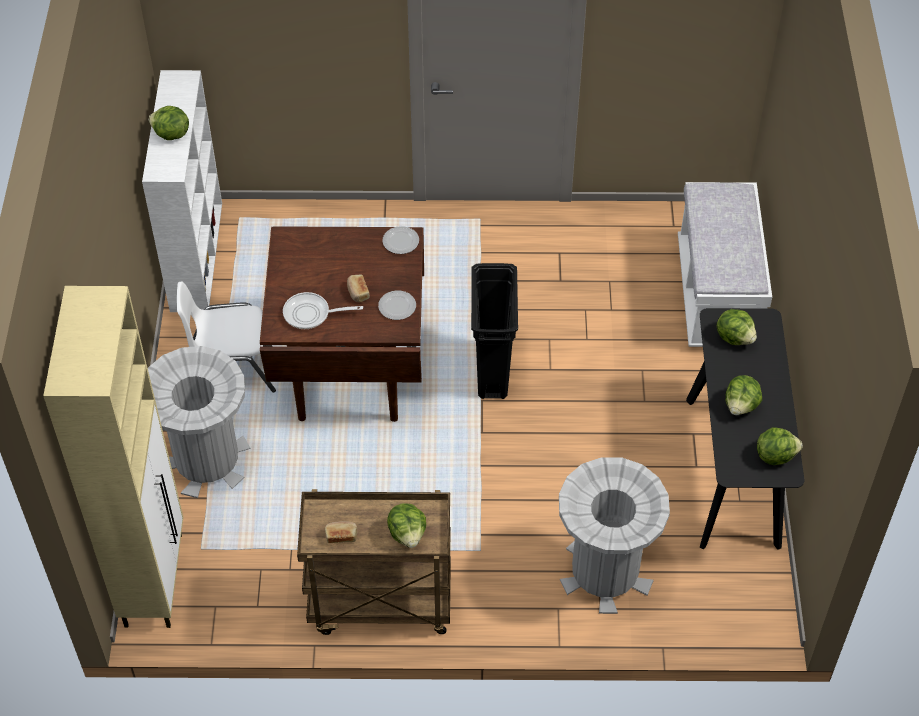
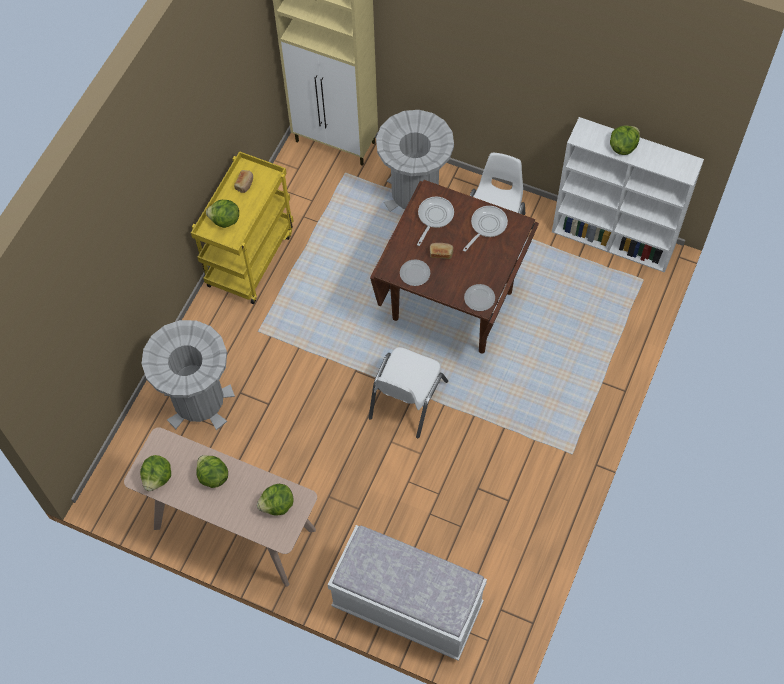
camera: 115 degrees right, 10 degrees up
(301, 264) = (486, 226): none -> frying pan
(379, 604) = (250, 258): brown cart -> yellow cart
(492, 372) = (407, 399): black trash can -> white chair
(733, 471) = (234, 529): black console table -> beige console table

